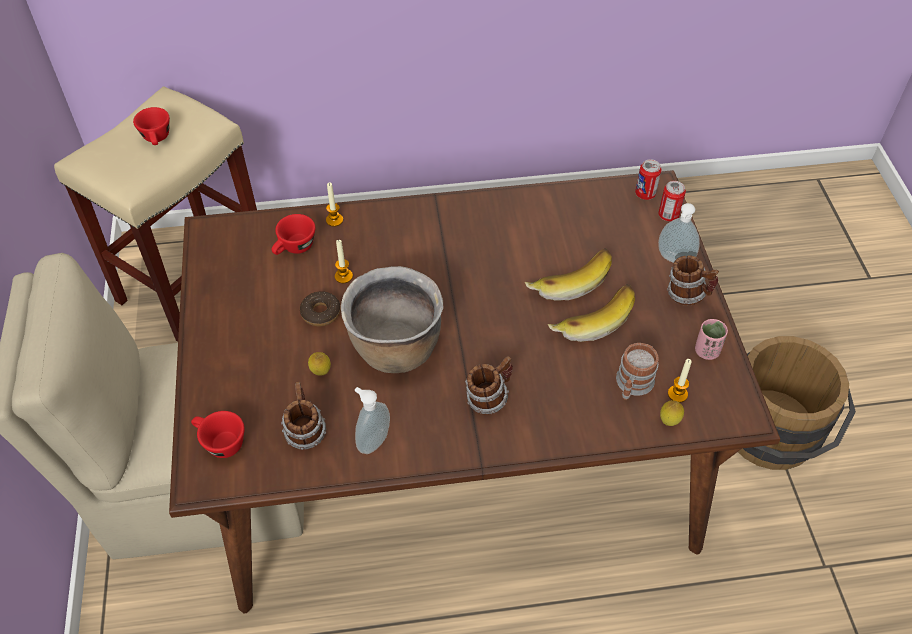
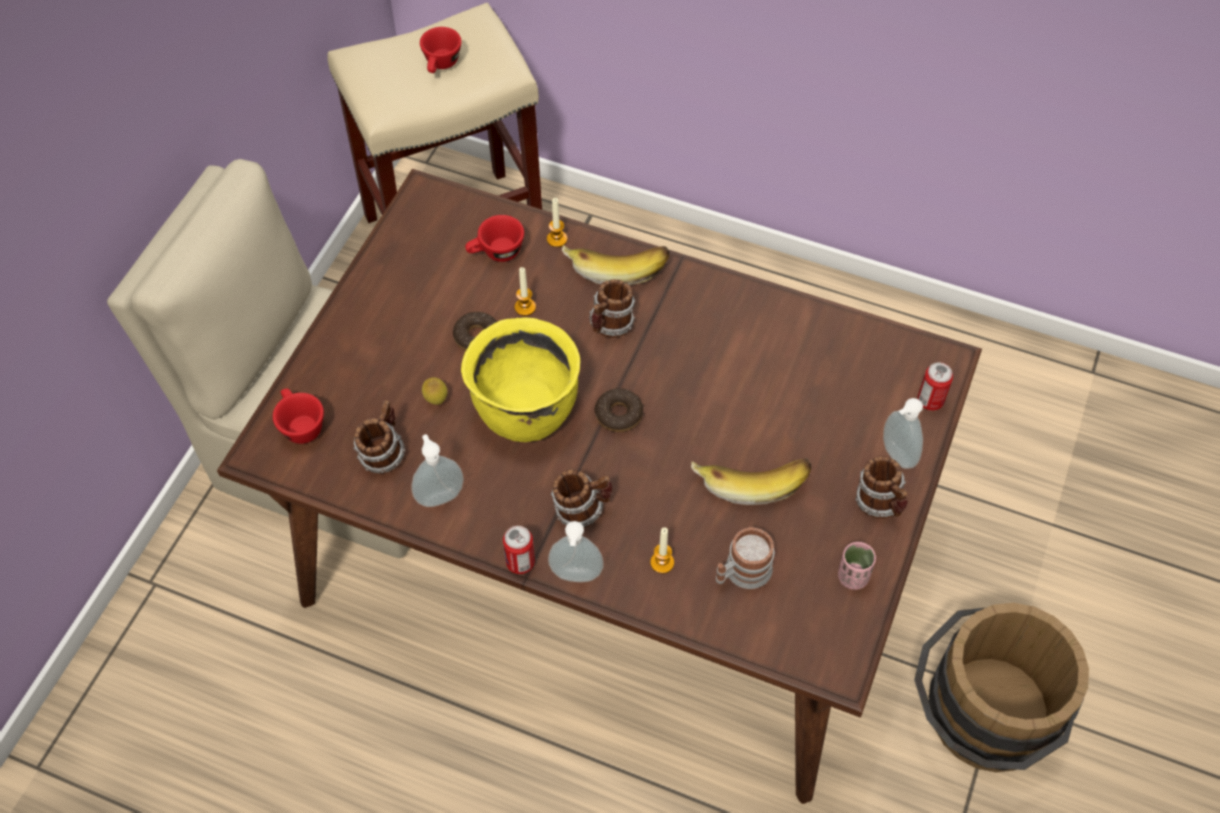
camera: 30 degrees right, 5 degrees up
(395, 348) = (524, 410): brown cooking pot -> yellow cooking pot
(417, 262) = (610, 326): none -> mug
(467, 319) = (618, 414): none -> donut
(519, 448) = (576, 577): none -> soap dispenser
(568, 280) = (758, 423): banana -> banana (617, 265)
(645, 194) = (922, 362): can -> can (520, 562)
(669, 421) = (751, 631): lemon -> none
(677, 394) = (783, 607): candle -> candle (662, 563)

